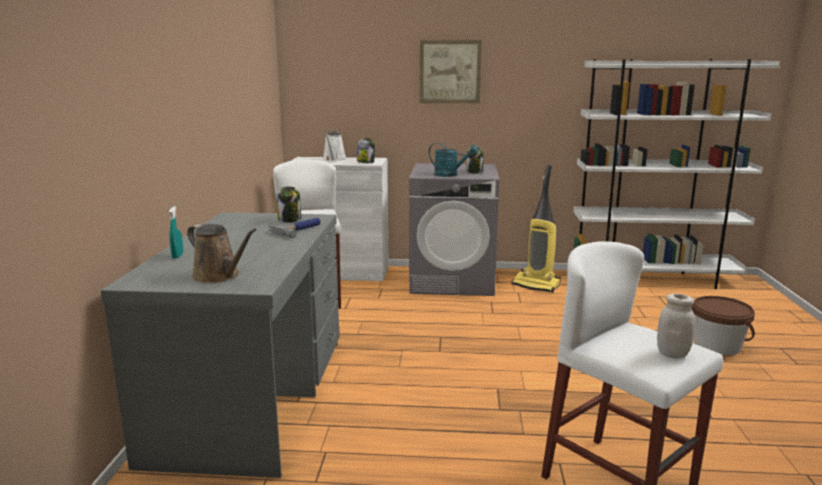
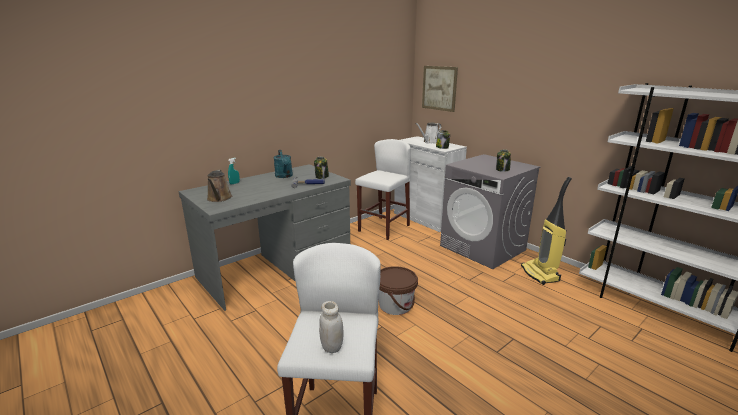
camera: 45 degrees right, 5 degrees up
(450, 72) = (516, 86): picture -> picture (439, 88)
(450, 175) = (477, 168): turquoise watering can -> turquoise watering can (284, 176)
(717, 346) = (612, 395): brown bucket -> brown bucket (395, 305)

